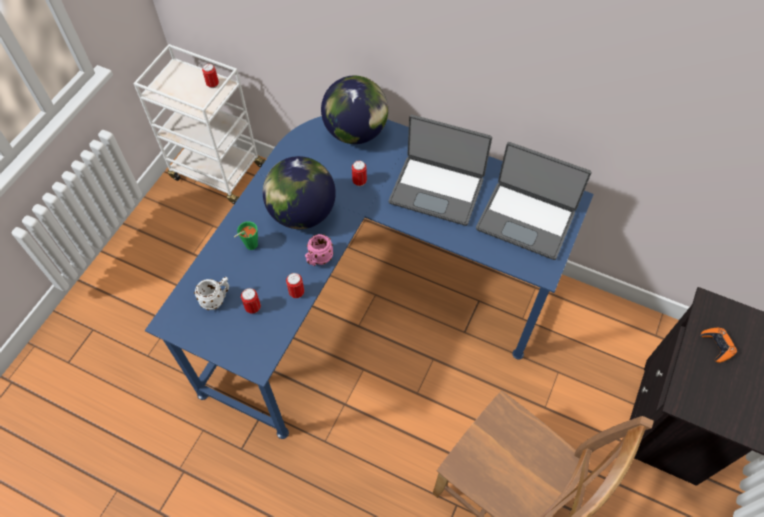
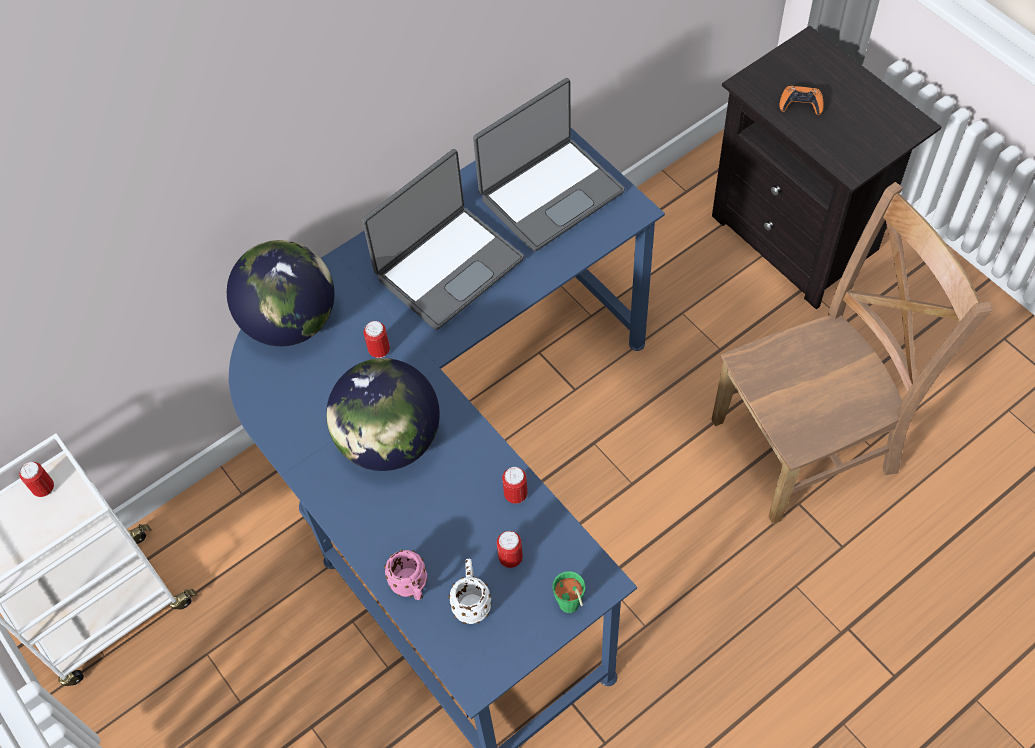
camera: 60 degrees left, 0 degrees up
(249, 246) = (406, 529): green cup -> green cup (570, 608)
(318, 260) = (478, 449): pink mug -> pink mug (412, 587)

